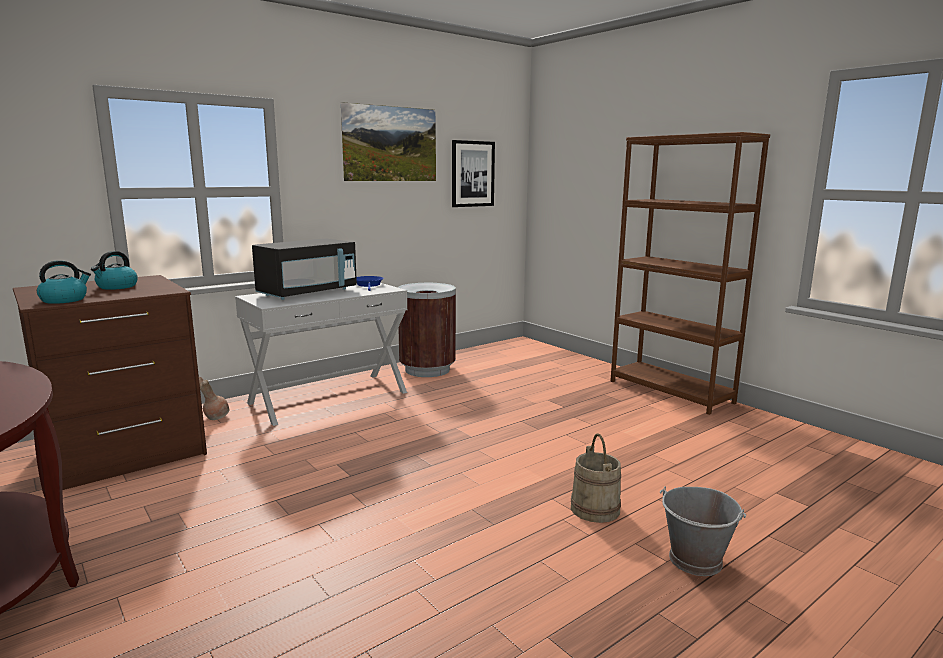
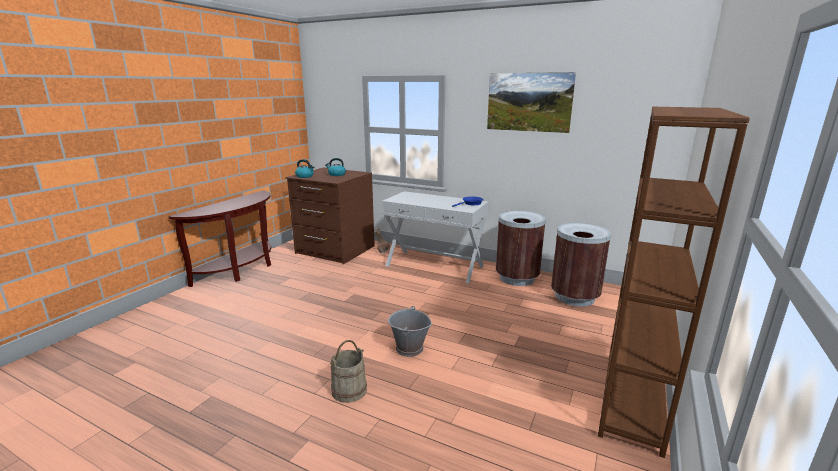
camera: 65 degrees right, 5 degrees up
(308, 293) = (429, 199): black microwave -> none
(472, 174) = (612, 129): picture -> none
(498, 361) = (575, 297): none -> brown trash can
(696, 560) = (298, 448): grey bucket -> grey bucket (409, 349)

